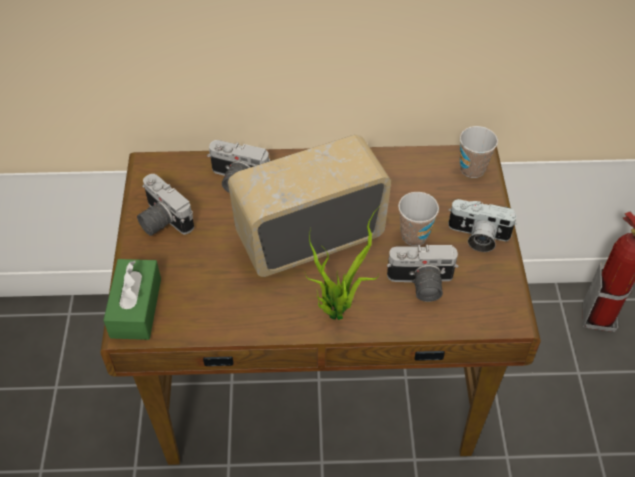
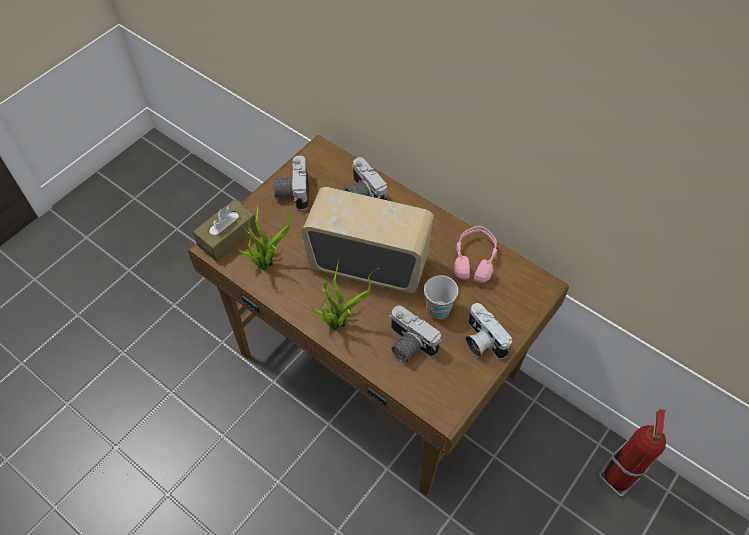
camera: 40 degrees right, 5 degrees up
(136, 308) = (227, 237): green tissue box -> brown tissue box
(204, 303) = (267, 261): none -> potted plant
(400, 173) = (474, 260): none -> pink headphones
(472, 169) = (529, 291): cup -> none

